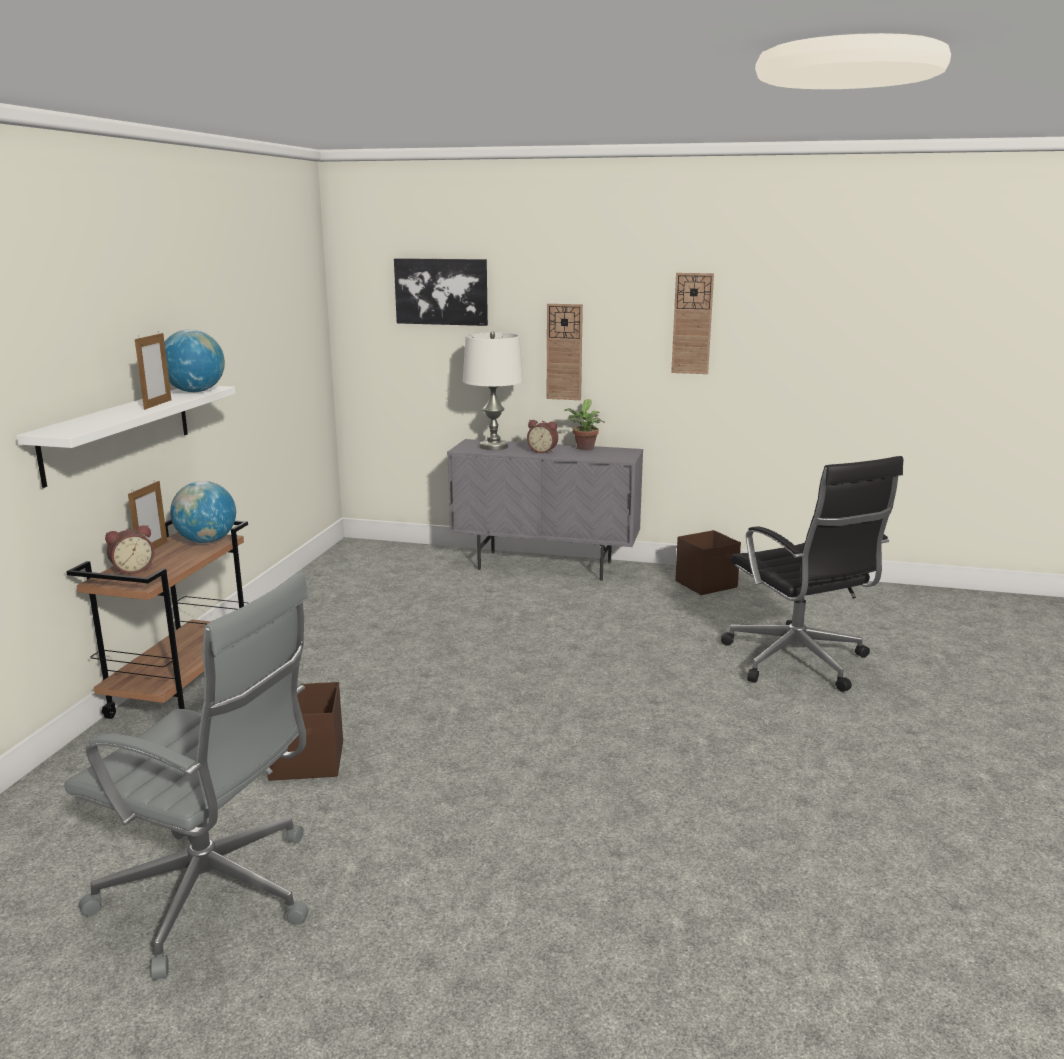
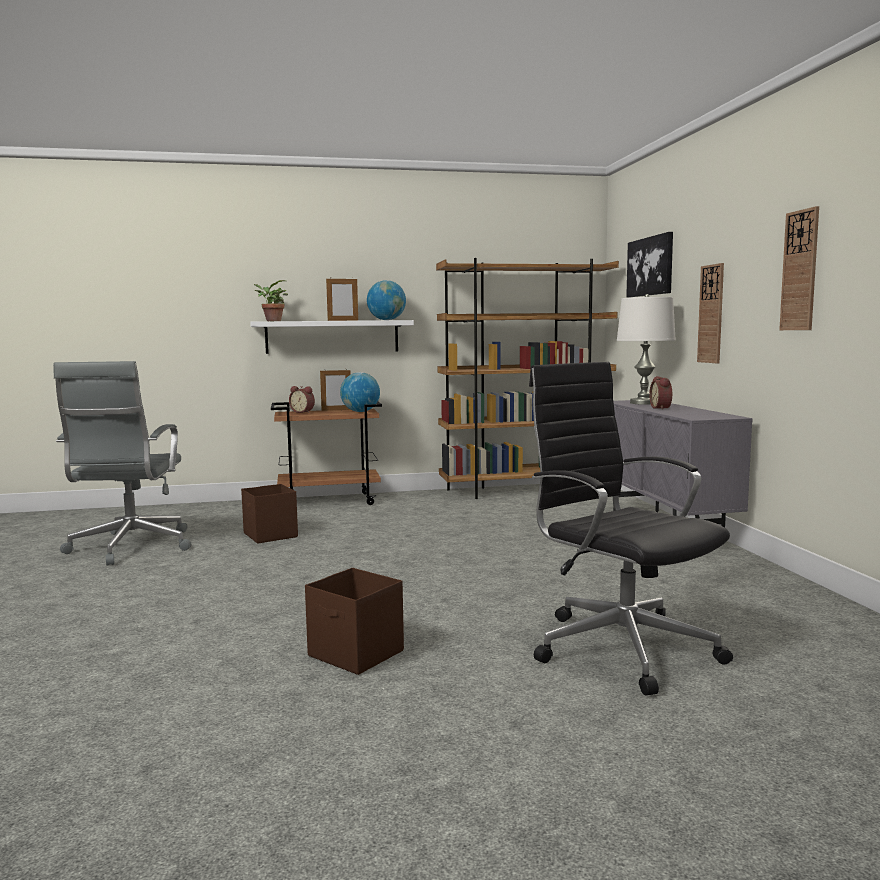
camera: 65 degrees right, 10 degrees down
(328, 576) = (526, 490): none -> brown bookcase
(584, 448) = (701, 411): potted plant -> potted plant (271, 321)
(707, 584) = (755, 584): brown storage box -> brown storage box (356, 654)
(797, 662) = (620, 646): black office chair -> black office chair turned 105 degrees clockwise

